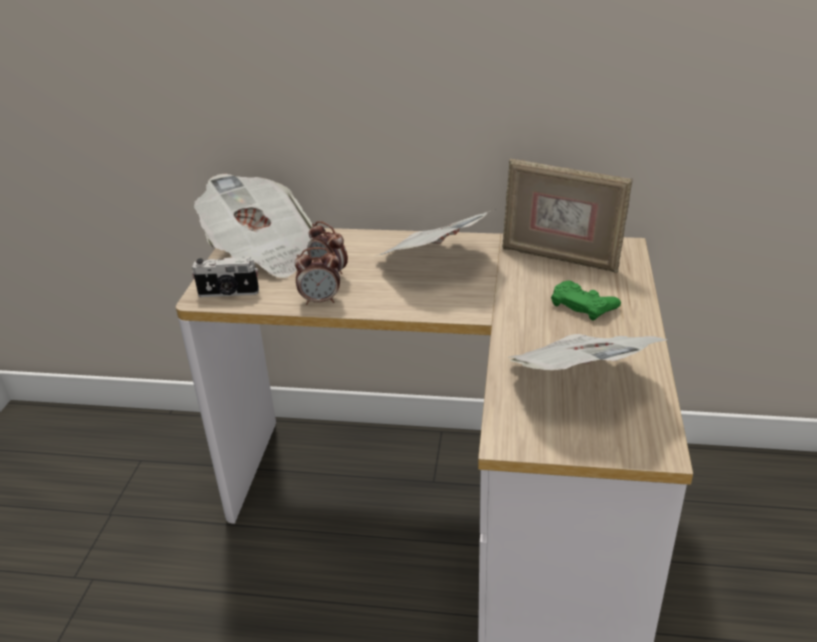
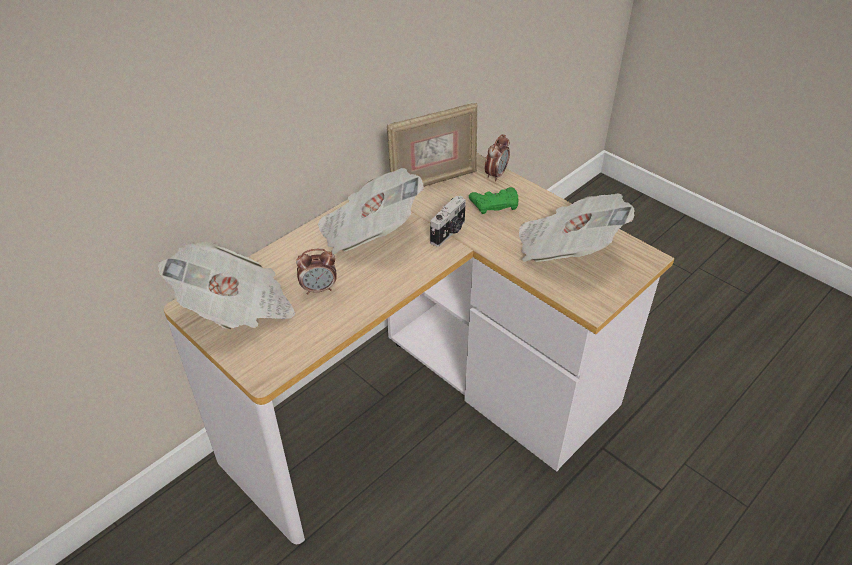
camera: 55 degrees left, 10 degrees up
(228, 293) = (276, 356): camera -> camera (449, 232)
(320, 300) = (350, 311): alarm clock -> alarm clock (496, 175)

